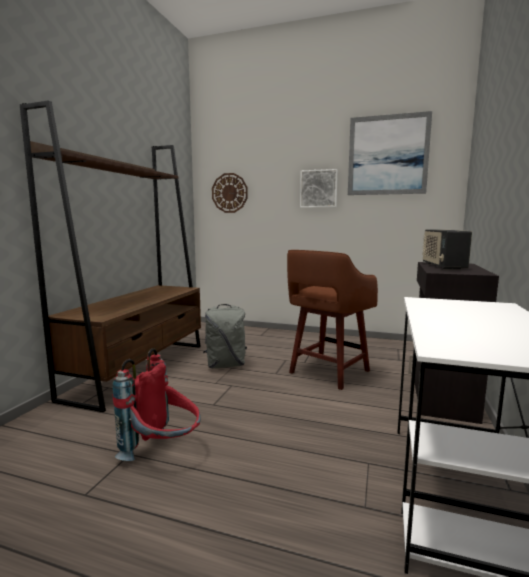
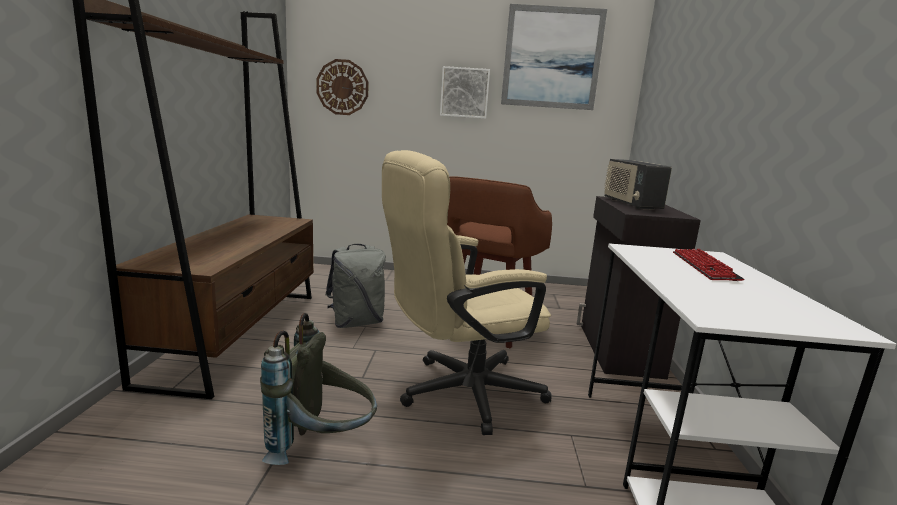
camera: 15 degrees left, 5 degrees up
(163, 452) = (323, 447): red backpack -> grey backpack
(283, 422) = (458, 393): none -> beige office chair
(480, 313) = (704, 266): none -> keyboard

